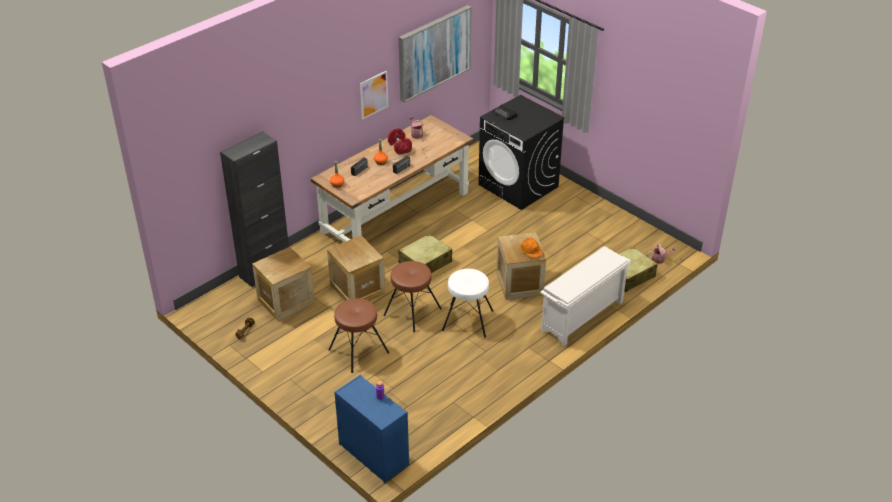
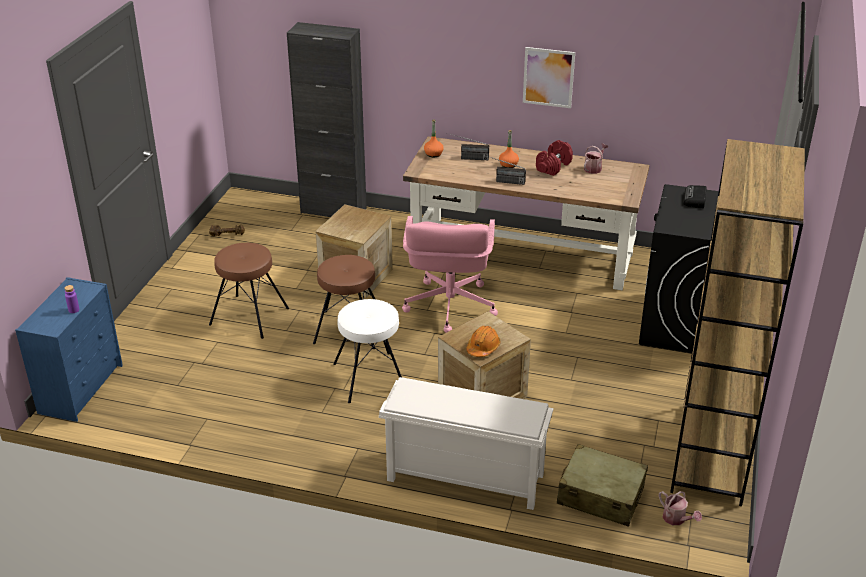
camera: 60 degrees right, 5 degrees down
(286, 301) = (295, 240): crate -> none
(425, 263) = (449, 306): beige suitcase -> pink office chair
(434, 52) = (670, 70): picture -> none
(623, 227) = (711, 454): none -> brown bookcase

